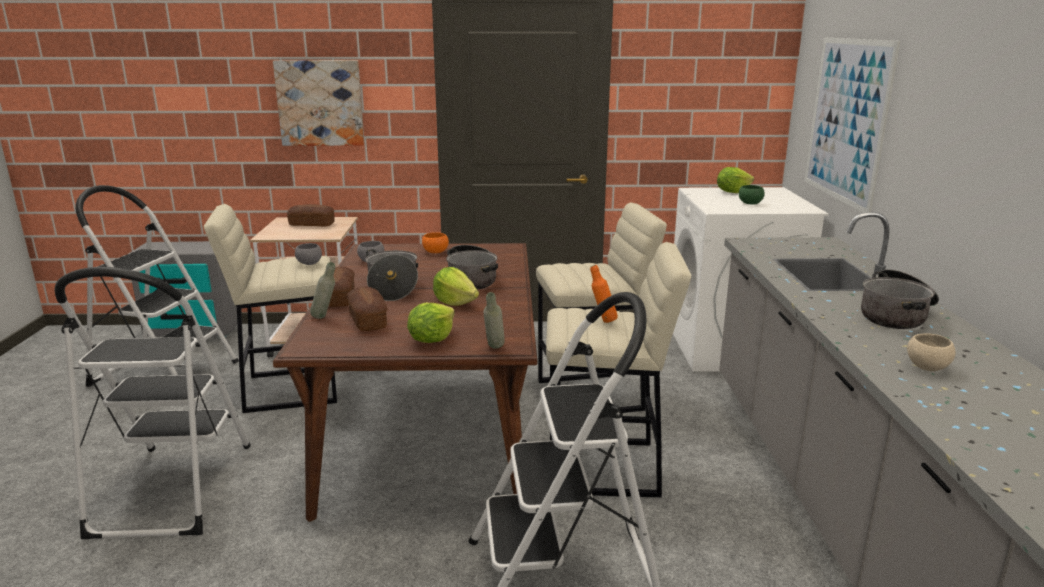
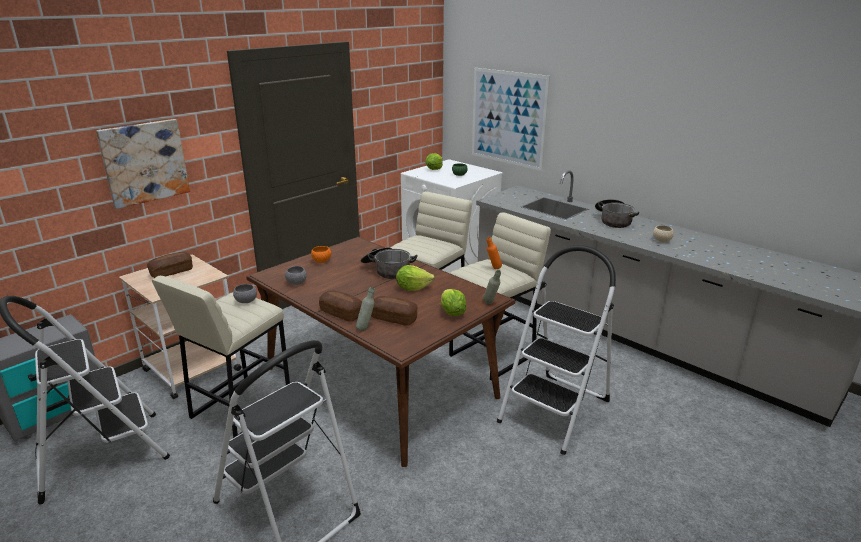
camera: 45 degrees left, 5 degrees up
(393, 287) = (355, 293): cooking pot -> none

